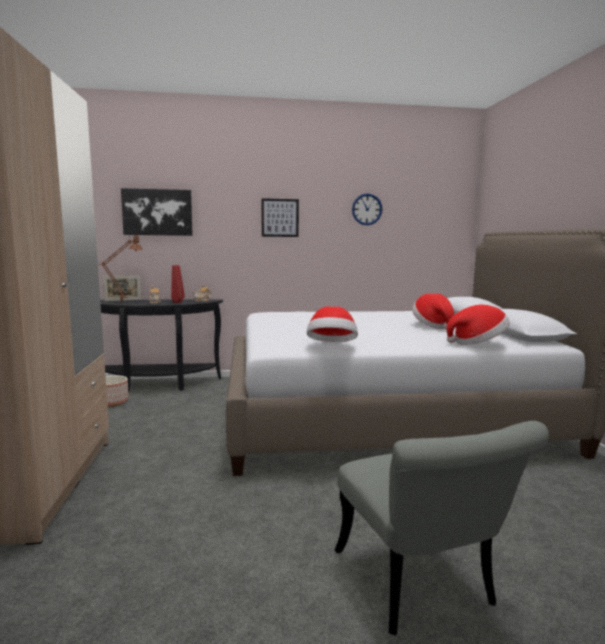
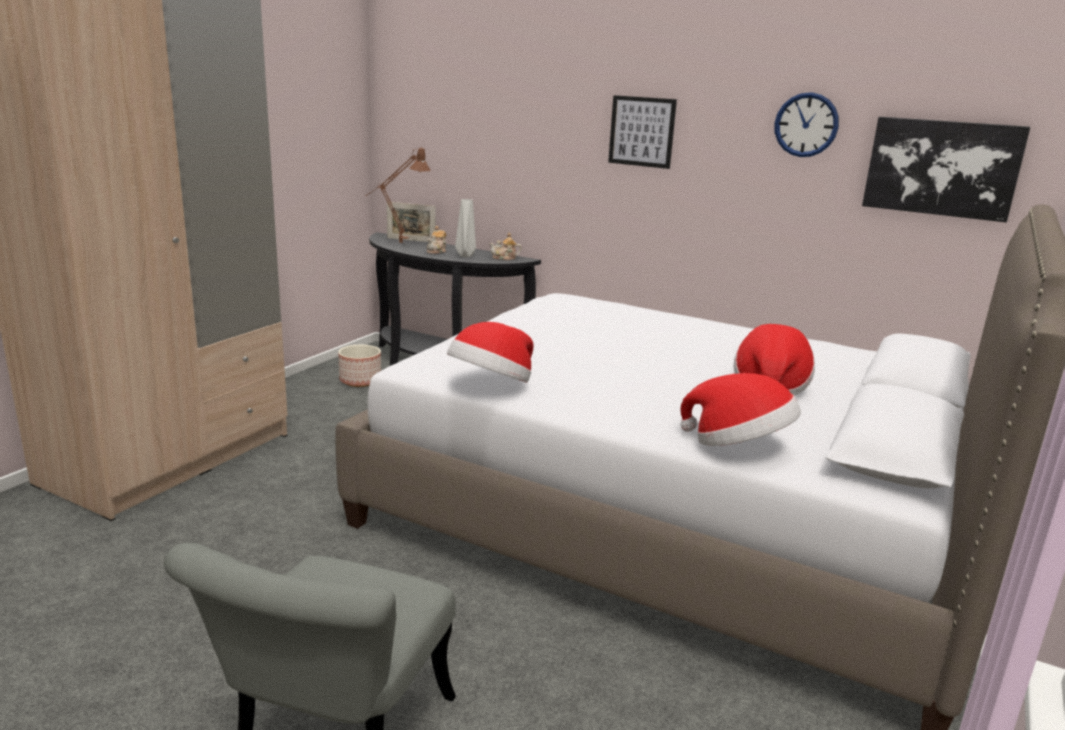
camera: 35 degrees right, 10 degrees up
(157, 212) = (465, 111): picture -> picture (942, 168)
(177, 302) = (464, 256): red vase -> grey vase

